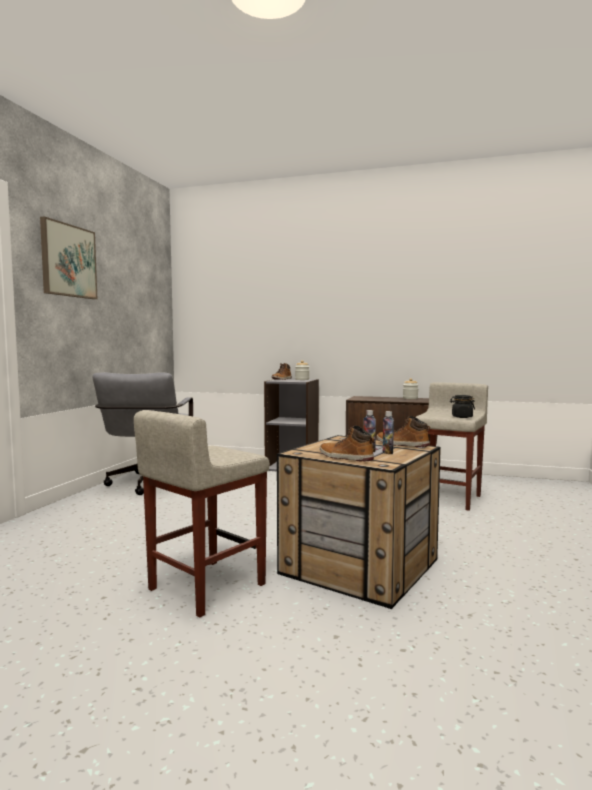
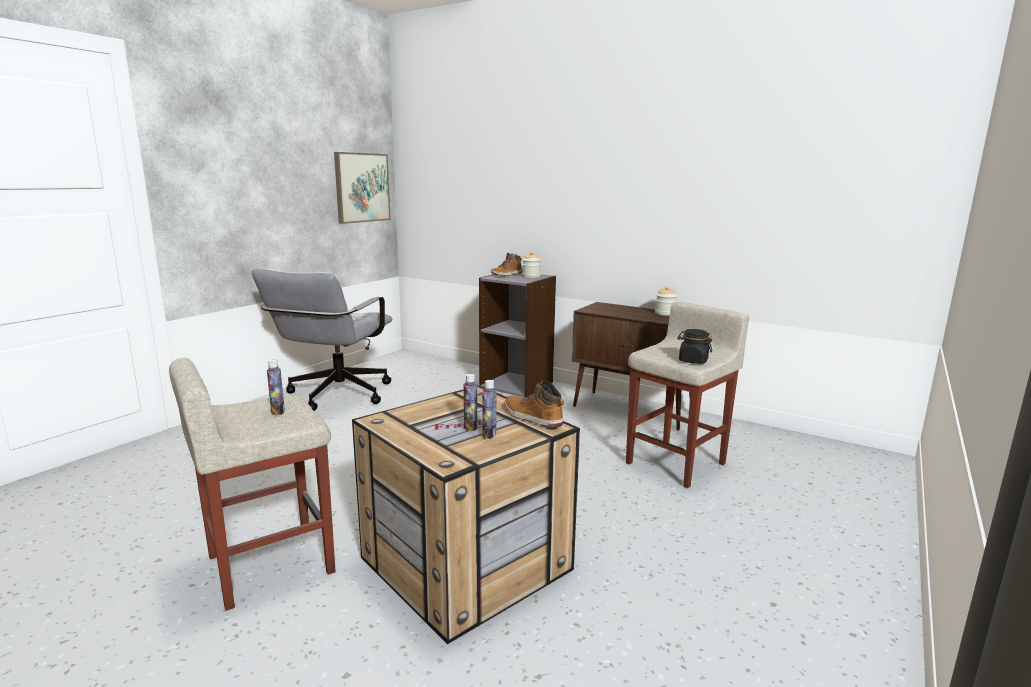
camera: 15 degrees right, 10 degrees up
(68, 261) = (225, 130): picture -> picture (362, 187)
(217, 452) = (278, 411): none -> bottle
(345, 457) = (420, 439): boot -> none

